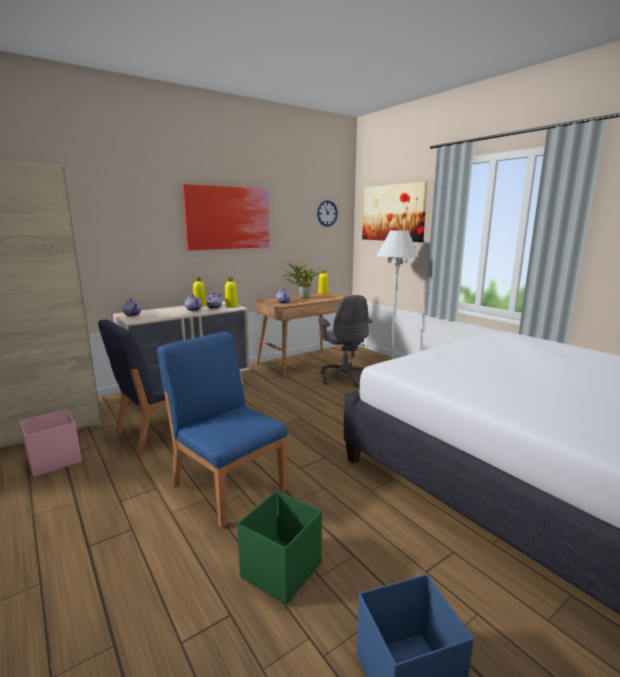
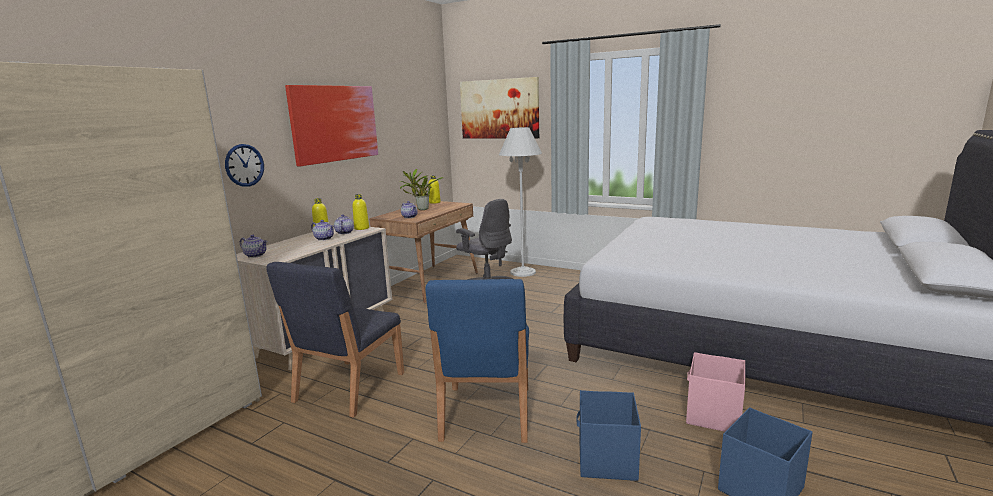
camera: 25 degrees left, 0 degrees up
(53, 461) = (247, 453): pink storage box -> pink storage box (713, 415)
(228, 486) = (485, 414): blue chair -> blue chair turned 105 degrees counterclockwise
(280, 571) = (606, 460): green storage box -> blue storage box
(327, 213) = (425, 112): wall clock -> wall clock (244, 165)

